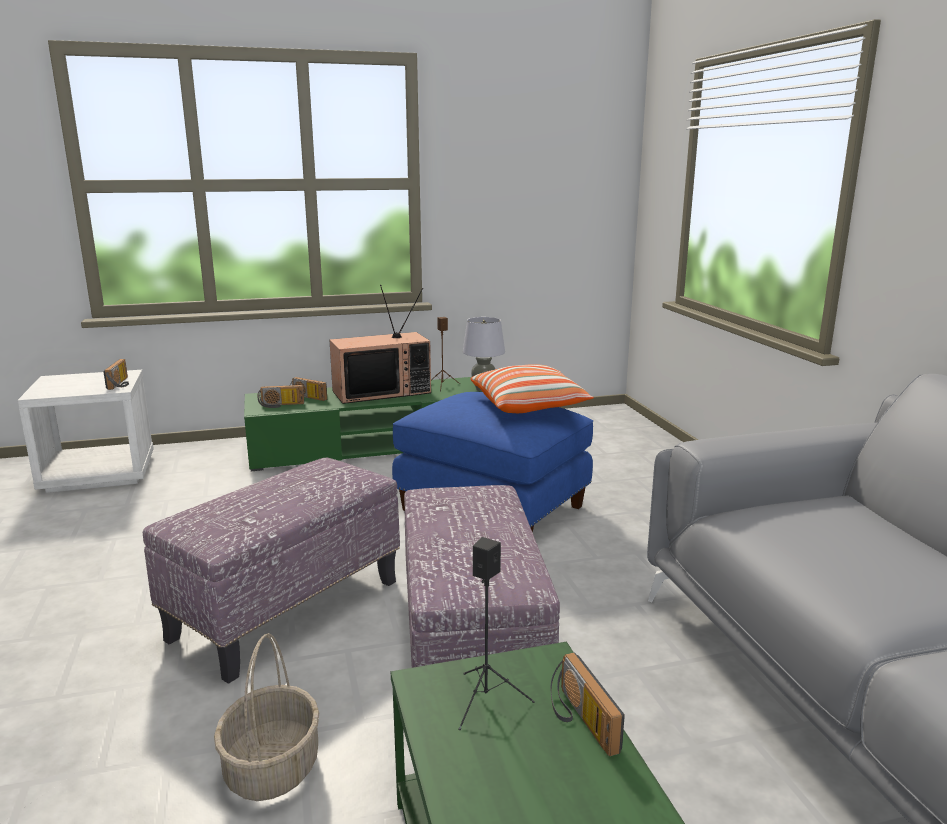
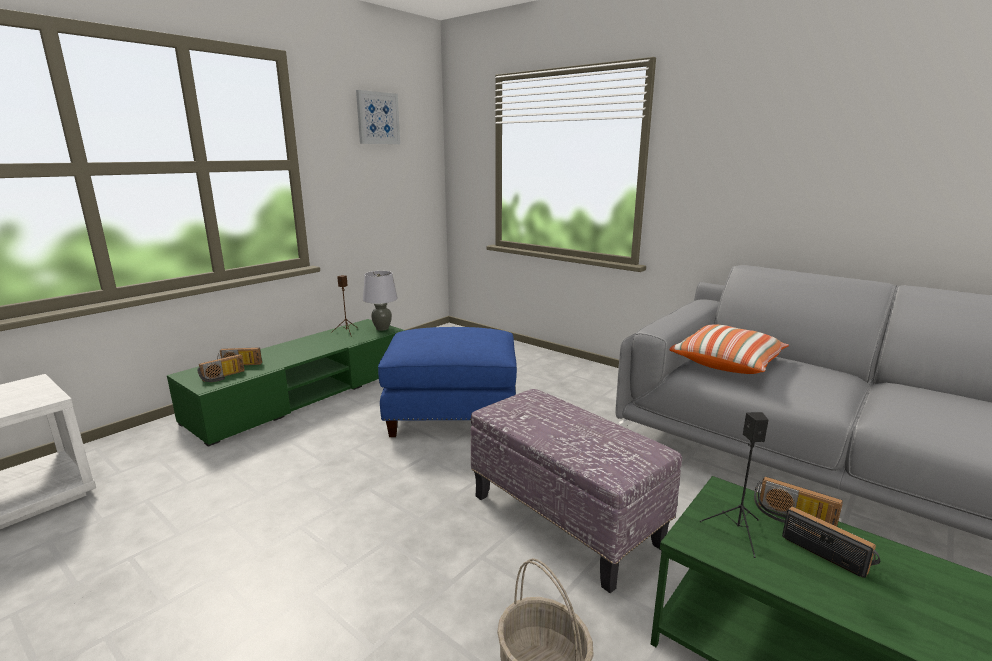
camera: 35 degrees left, 0 degrees up
(121, 383) = (44, 392): radio -> radio (829, 552)
(287, 608) = (393, 546): ottoman -> none
(382, 391) = (303, 346): television -> none
(529, 406) = (474, 331): pillow -> pillow (727, 363)
(535, 125) = (377, 118): none -> picture

